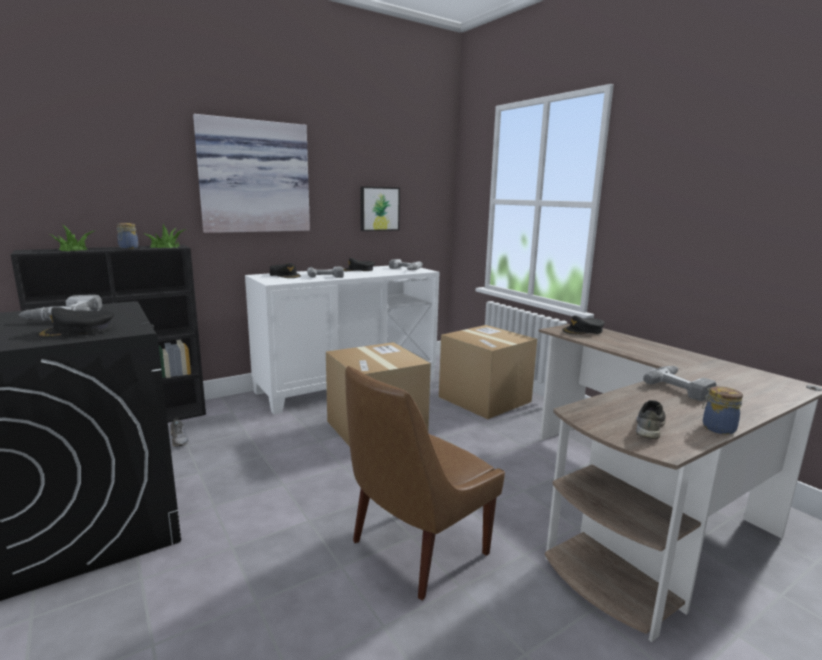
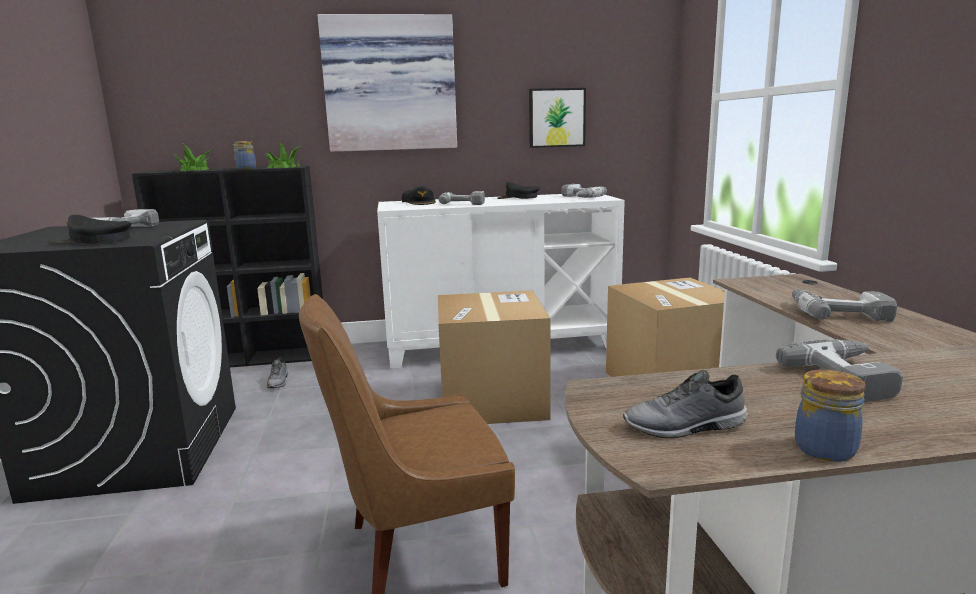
camera: 25 degrees right, 0 degrees up
(583, 331) = (785, 285): black cap -> none
(629, 347) = (837, 312): none -> power drill
(648, 427) = (685, 427): grey shoe -> grey shoe turned 150 degrees counterclockwise

